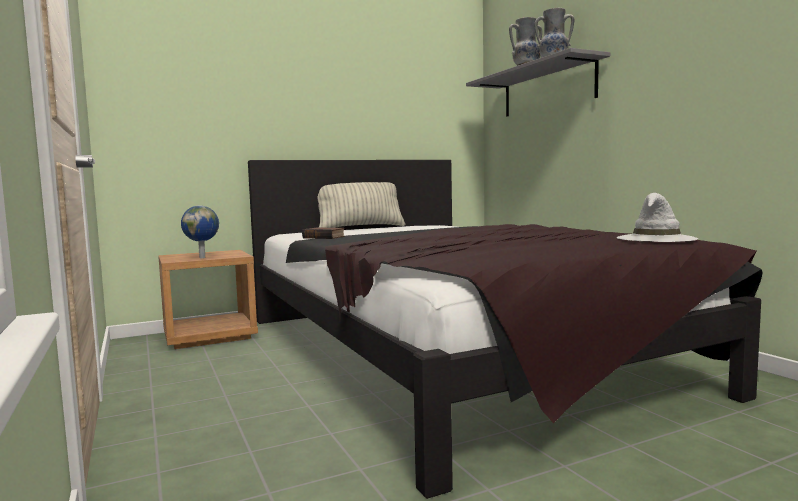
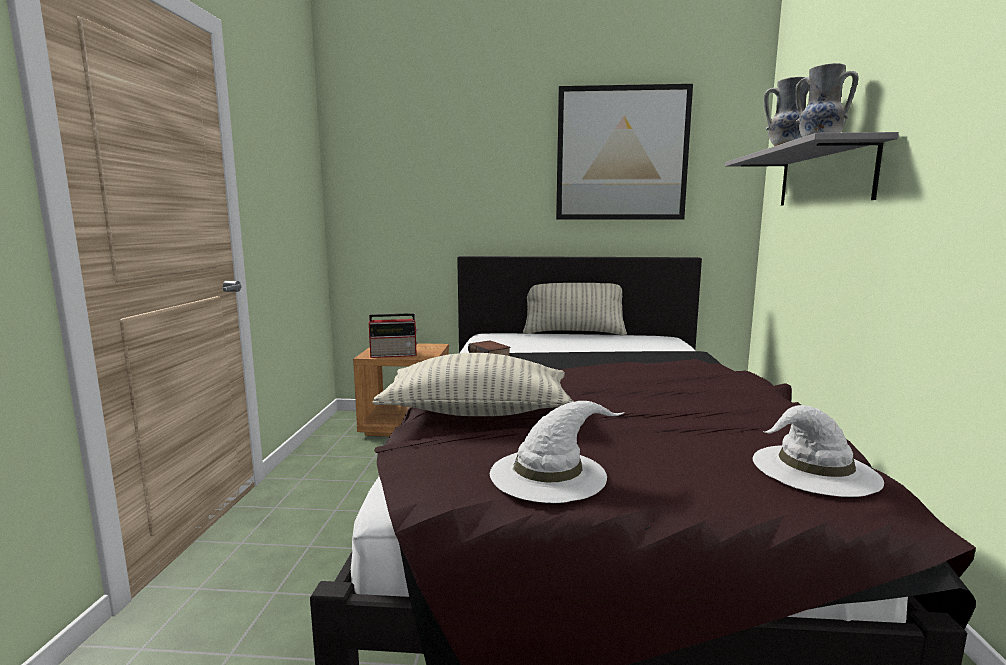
camera: 30 degrees right, 5 degrees up
(203, 257) = (395, 355): globe -> radio
(384, 73) = (621, 154): none -> picture
(410, 246) = (477, 412): none -> pillow
(533, 253) = (549, 473): none -> white hat

